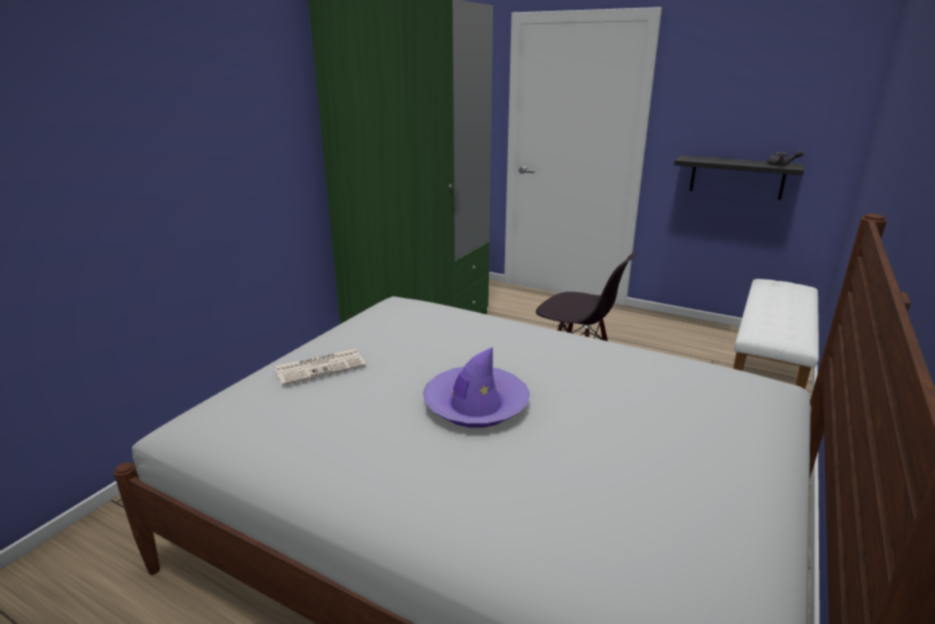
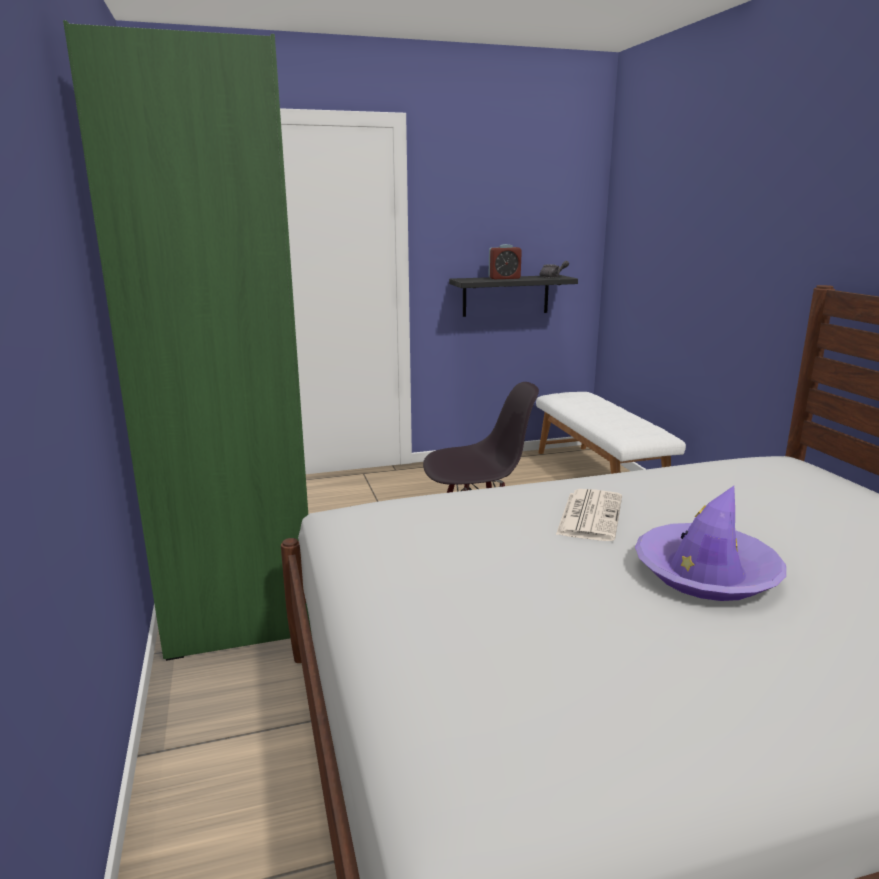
camera: 45 degrees left, 5 degrees down
(321, 367) = (471, 626): newspaper -> newspaper (589, 515)
(728, 161) = (504, 278): none -> alarm clock

